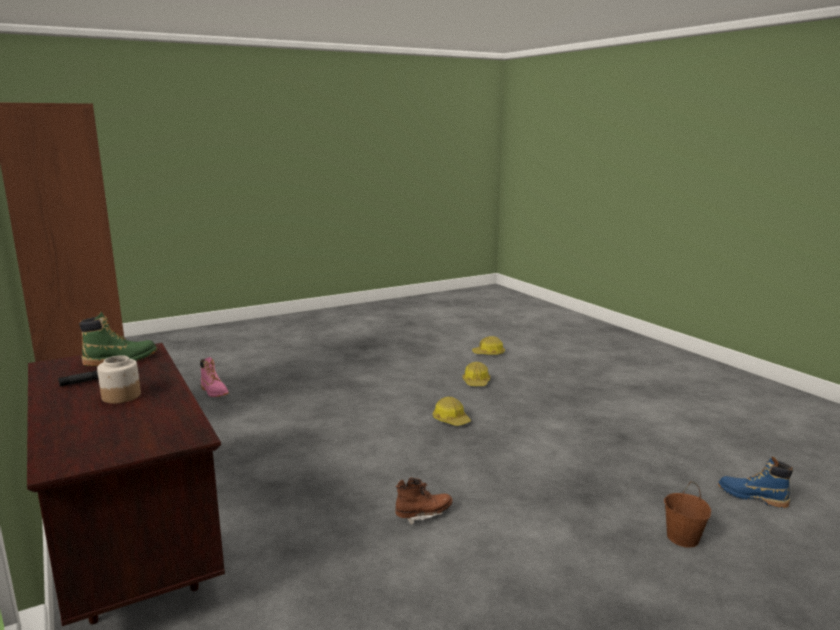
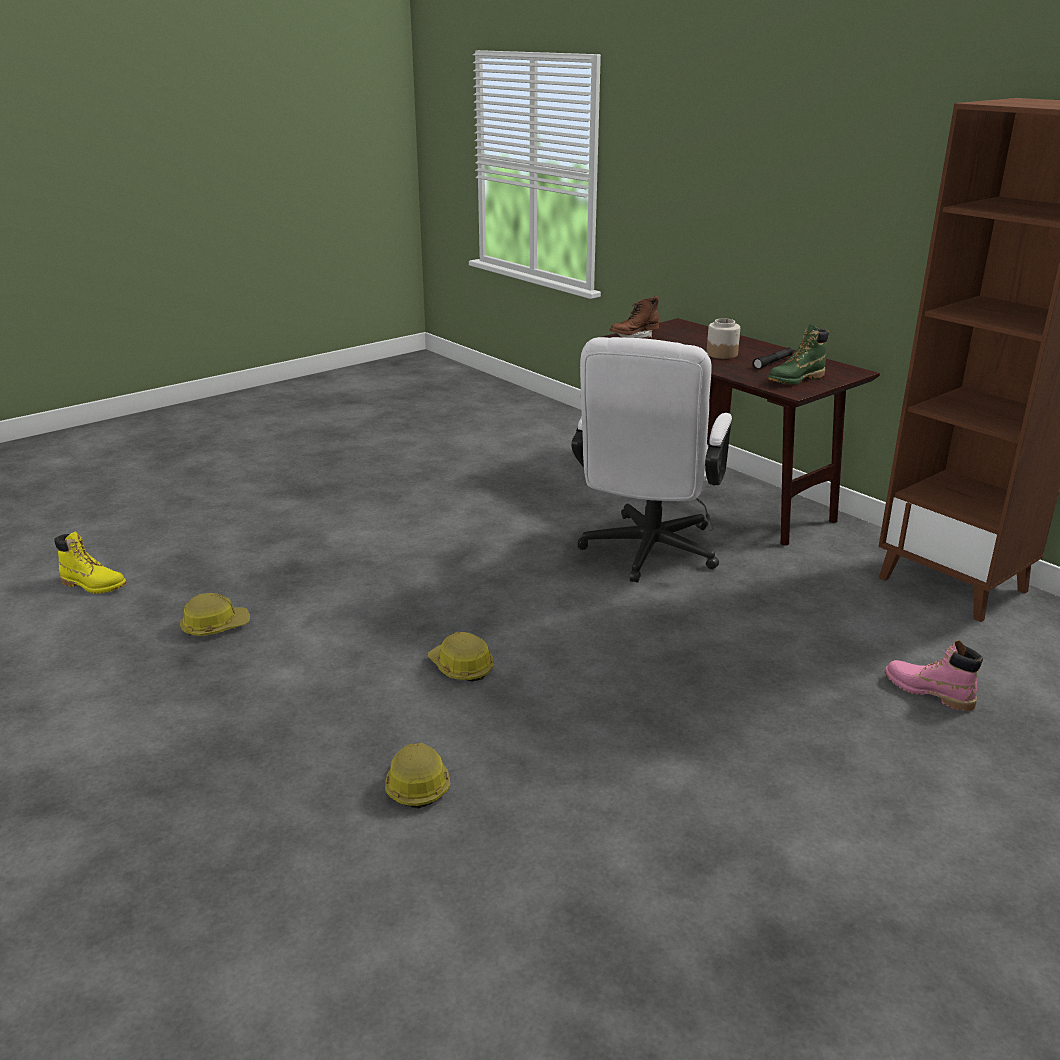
camera: 170 degrees right, 10 degrees up
(281, 482) = (646, 555): none -> white office chair
(423, 515) = (474, 538): brown boot -> brown boot (634, 337)
(489, 353) = (377, 945): hard hat -> hard hat (215, 626)
(683, 538) = (217, 540): brown bucket -> none
(752, 497) = (94, 585): blue boot -> yellow boot

